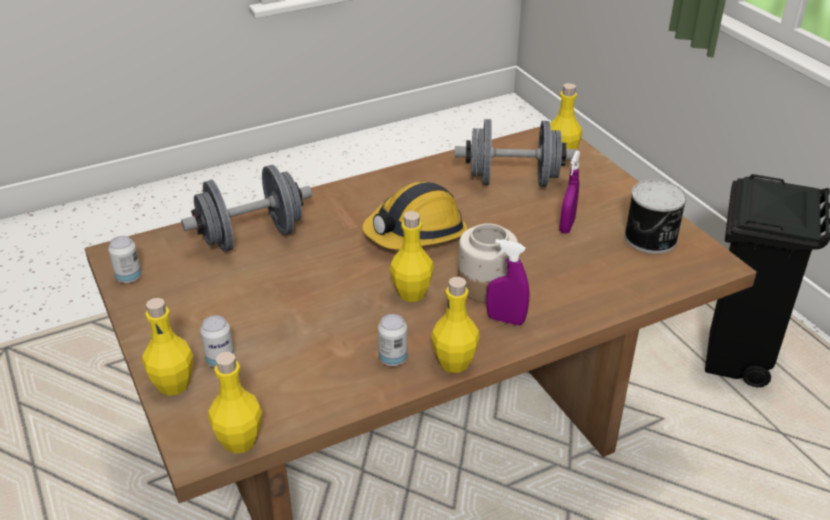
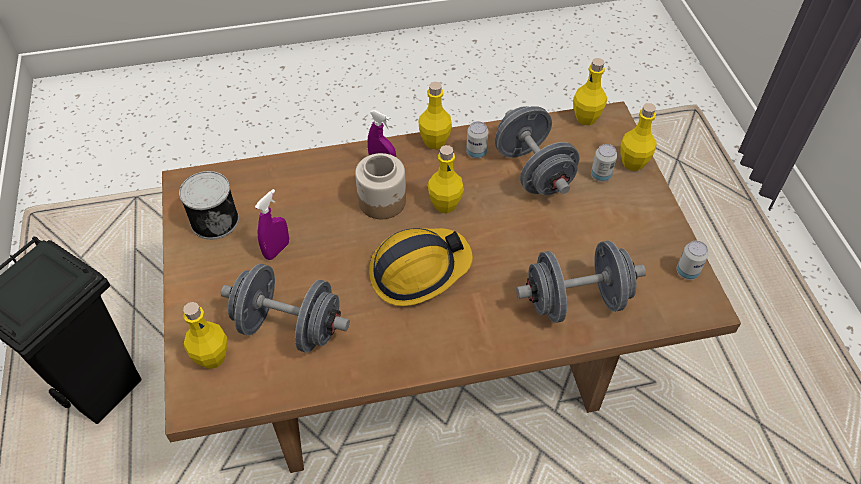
camera: 165 degrees left, 15 degrees up
(312, 349) = (533, 171): none -> grey dumbbell

